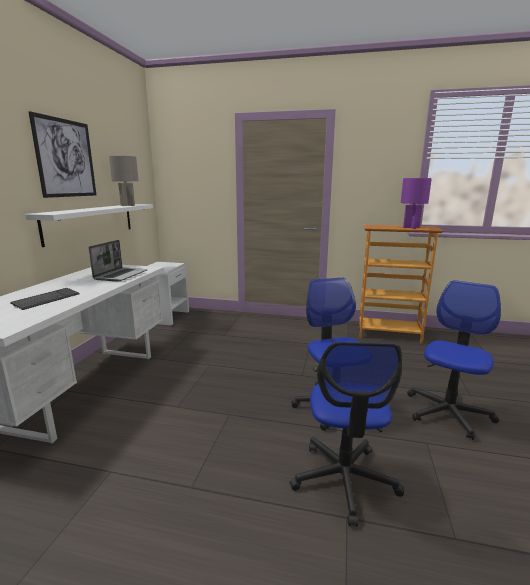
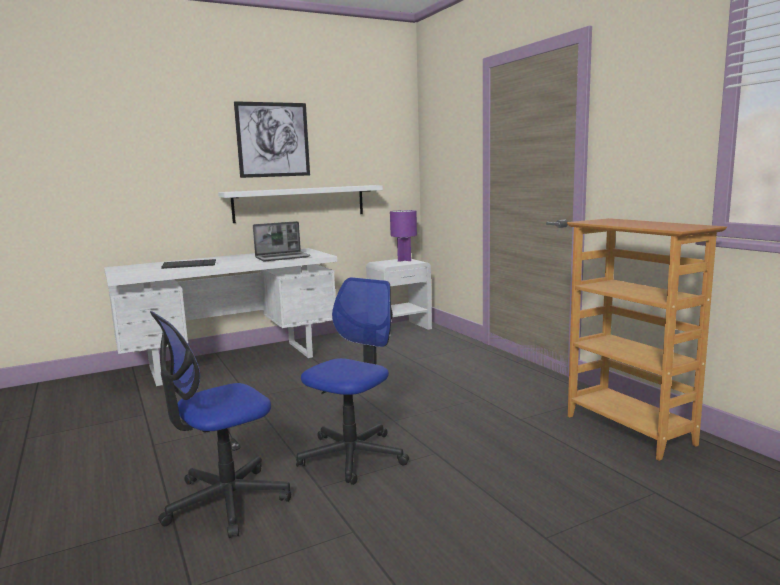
camera: 50 degrees right, 5 degrees down
(127, 205) = (346, 186): grey table lamp -> none
(410, 227) = (651, 225): purple table lamp -> purple table lamp (404, 260)
(448, 412) = (455, 530): office chair -> none

